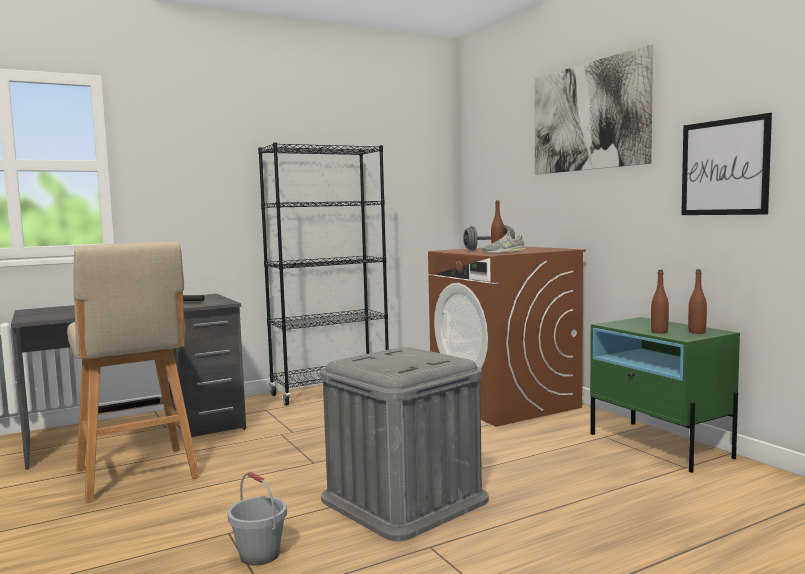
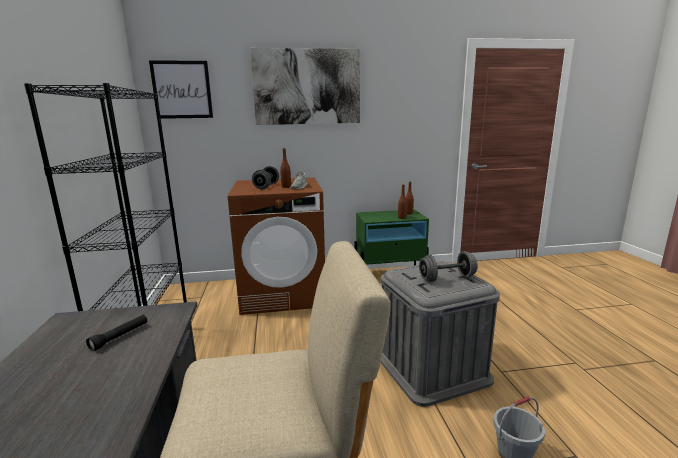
camera: 70 degrees left, 10 degrees up
(398, 362) = (447, 278): none -> grey dumbbell
(724, 167) = (404, 127): picture -> picture (182, 90)

